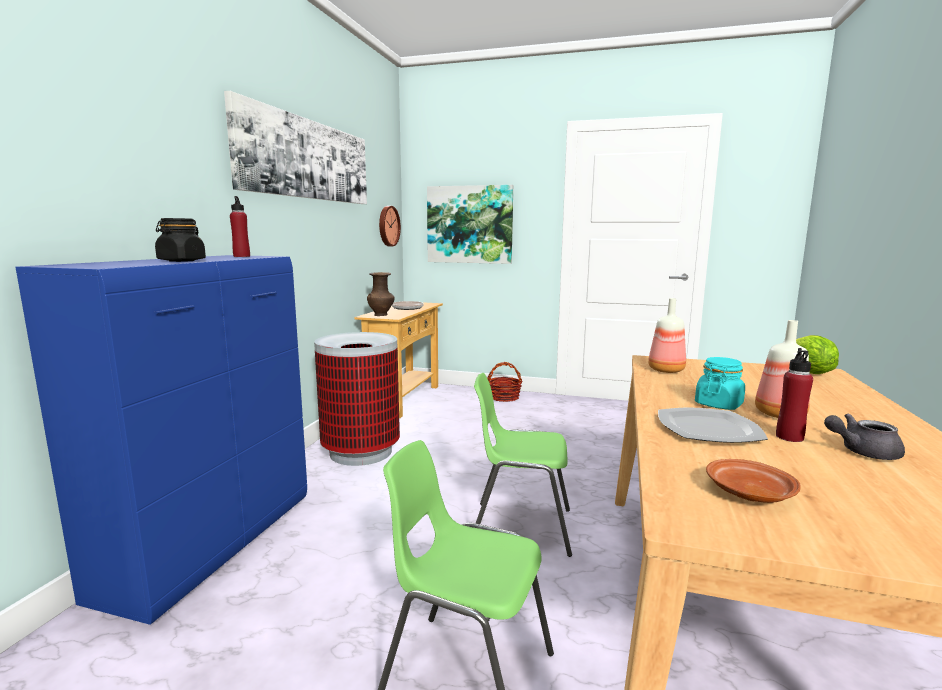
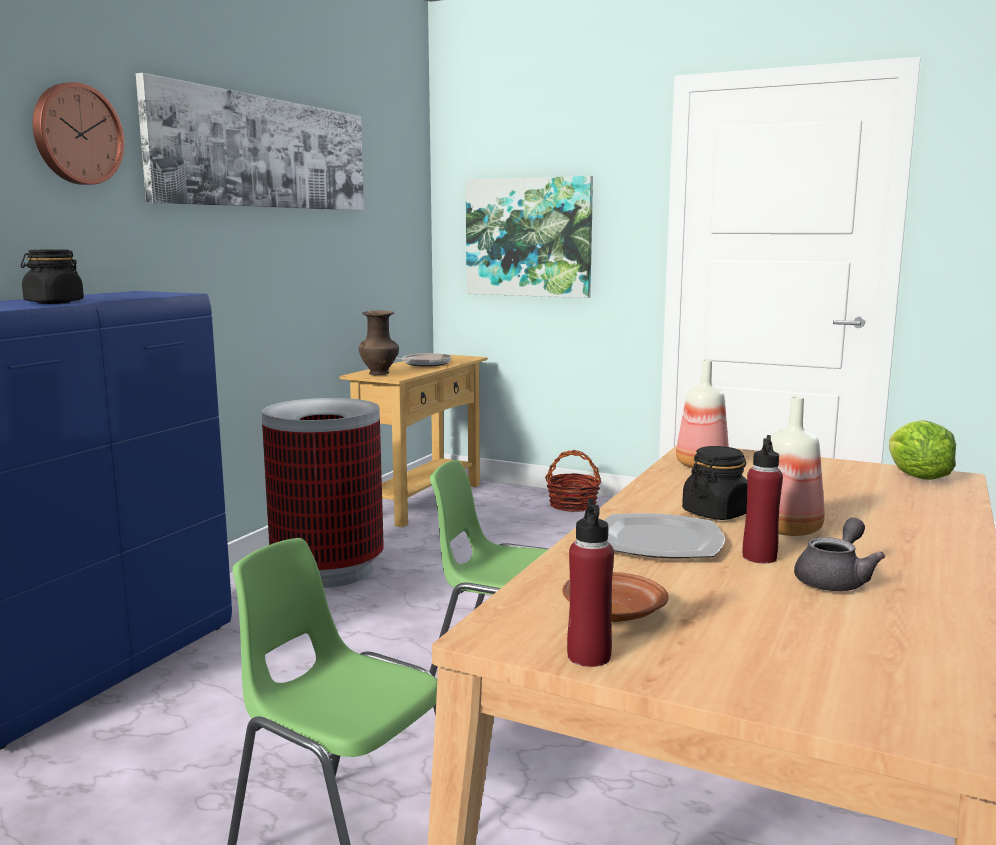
camera: 10 degrees right, 0 degrees up
(241, 256) = (144, 294): red bottle -> red bottle (589, 656)
(388, 226) = (404, 240): wall clock -> wall clock (76, 134)
(718, 404) = (716, 513): turquoise jar -> black jar
(862, 452) = (835, 580): grey teapot -> grey teapot turned 120 degrees clockwise

